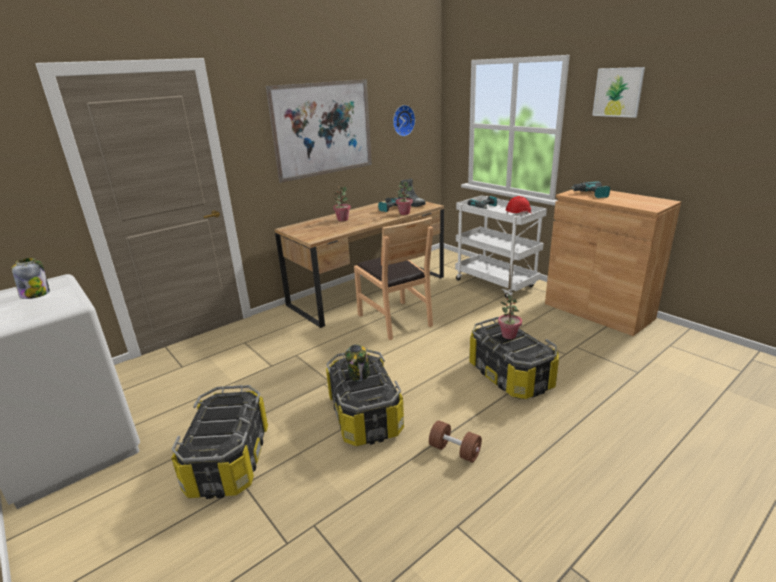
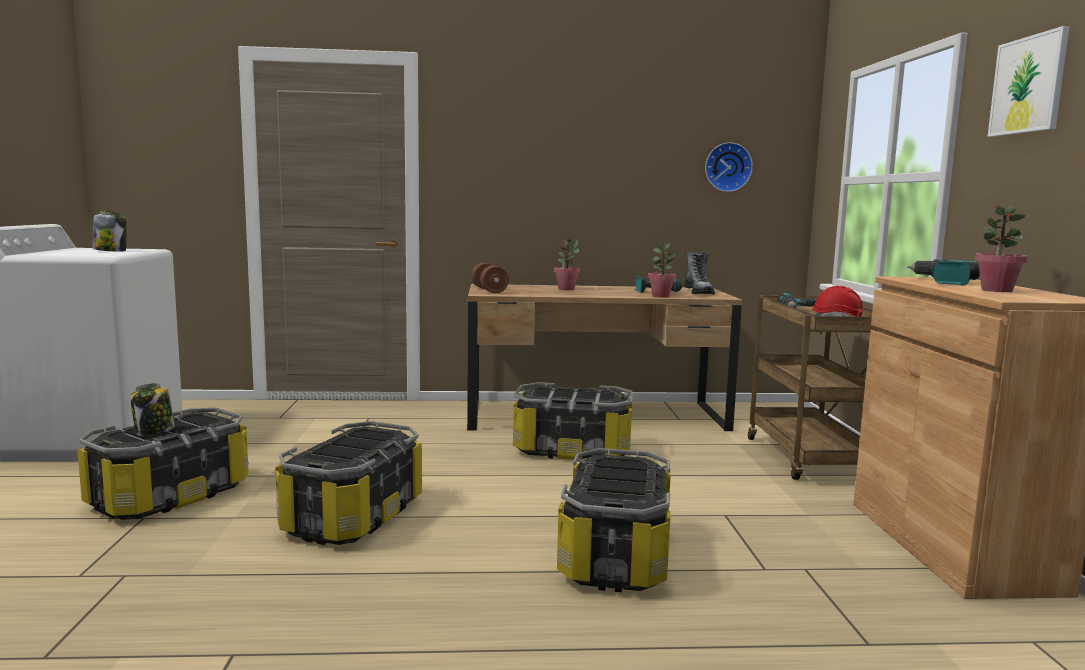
camera: 35 degrees right, 15 degrees down
(323, 129) = (576, 160): picture -> none
(359, 375) = (354, 444): jar -> jar (154, 431)
(395, 320) = (572, 450): brown chair -> storage box
(454, 450) = (380, 590): brown dumbbell -> brown dumbbell (489, 290)
(496, 284) = (809, 460): white cart -> brown cart
(509, 335) = (622, 474): potted plant -> potted plant (996, 290)

